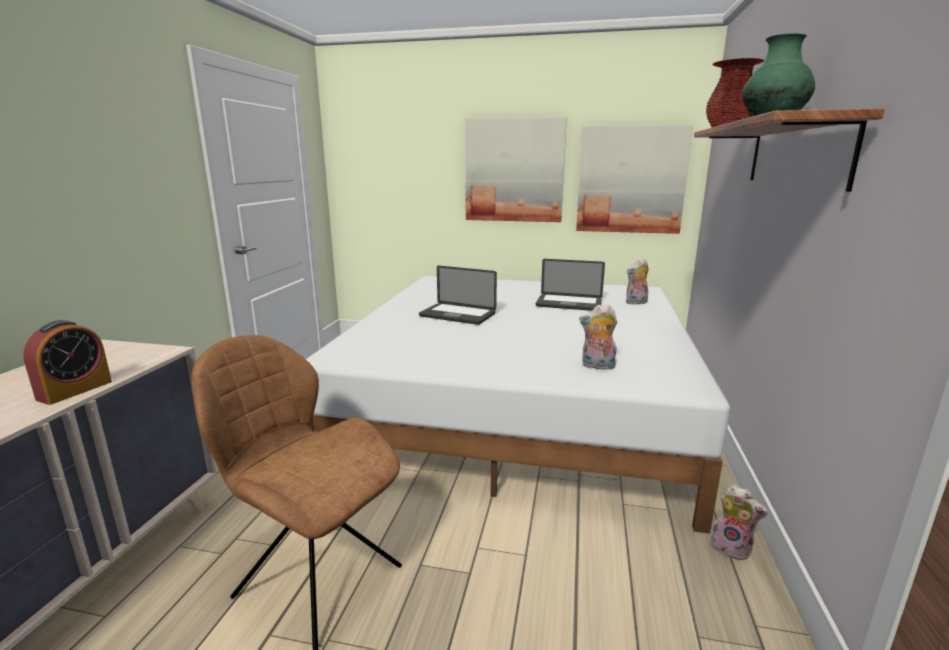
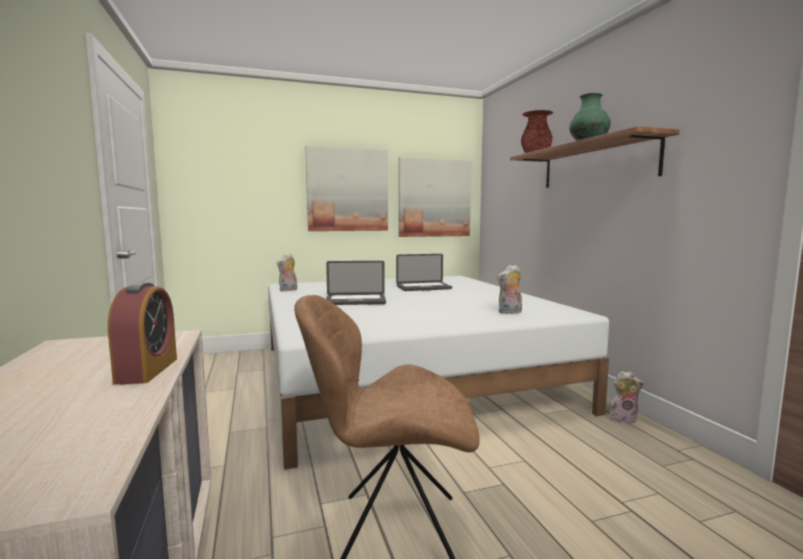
camera: 30 degrees left, 10 degrees down
(636, 303) = (465, 283): plush toy -> plush toy (288, 290)

